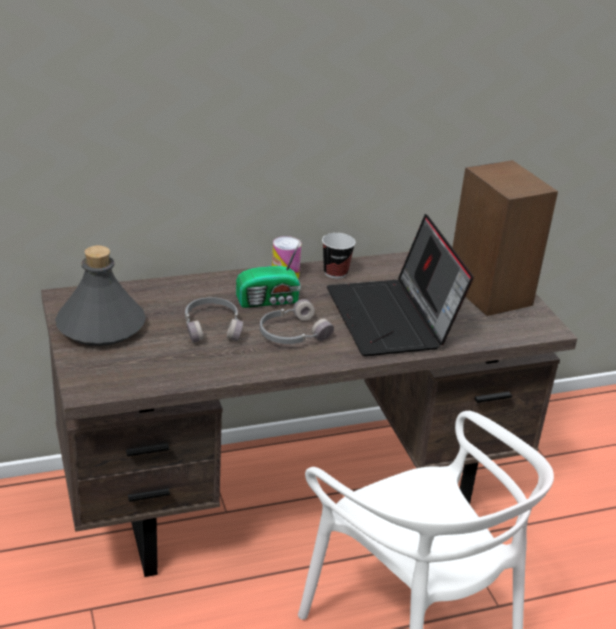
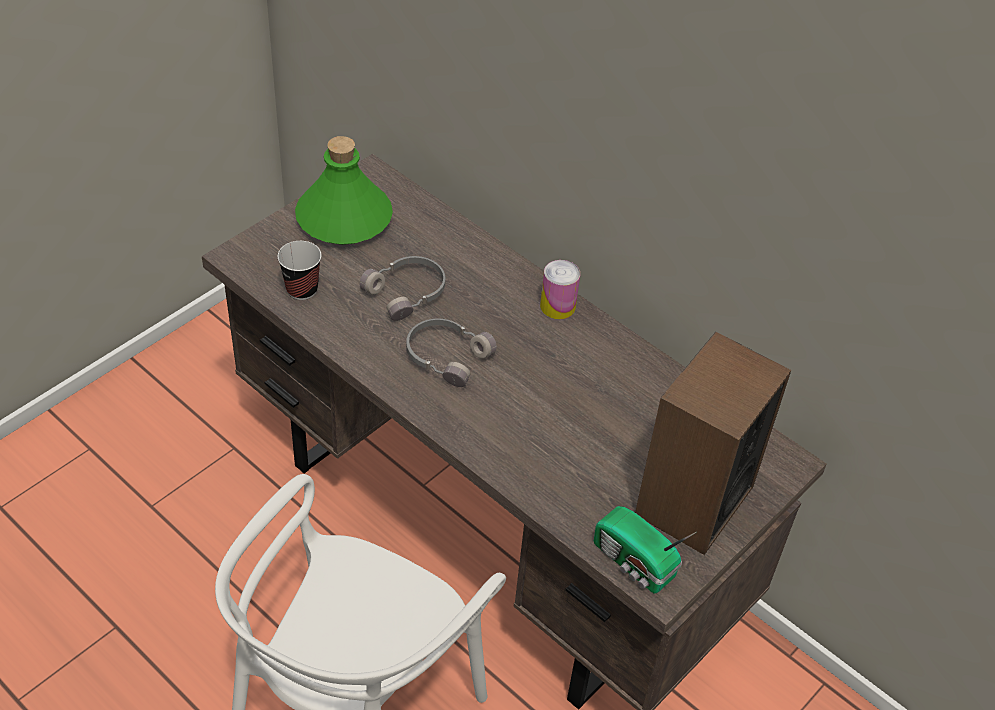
camera: 60 degrees right, 15 degrees up
(101, 326) = (345, 218): grey bottle -> green bottle
(269, 300) = (495, 314): radio -> radio (634, 563)
(335, 272) = (604, 344): cup -> cup (302, 289)
(393, 319) = (549, 429): laptop -> none

